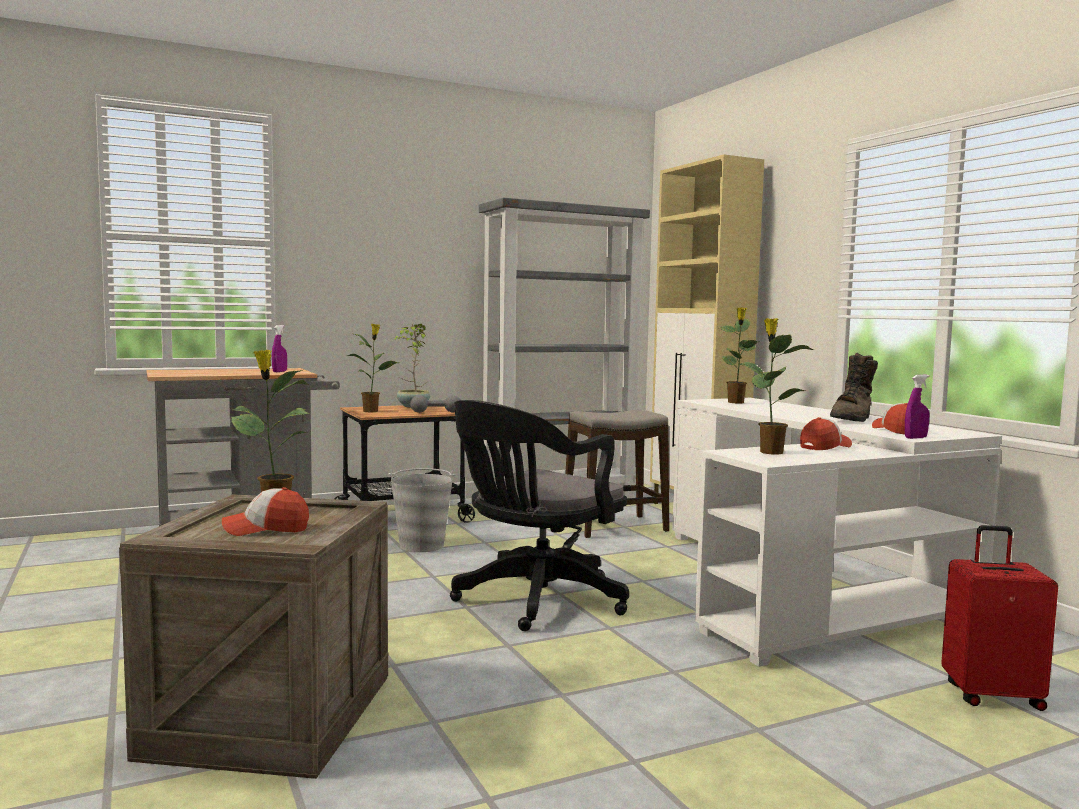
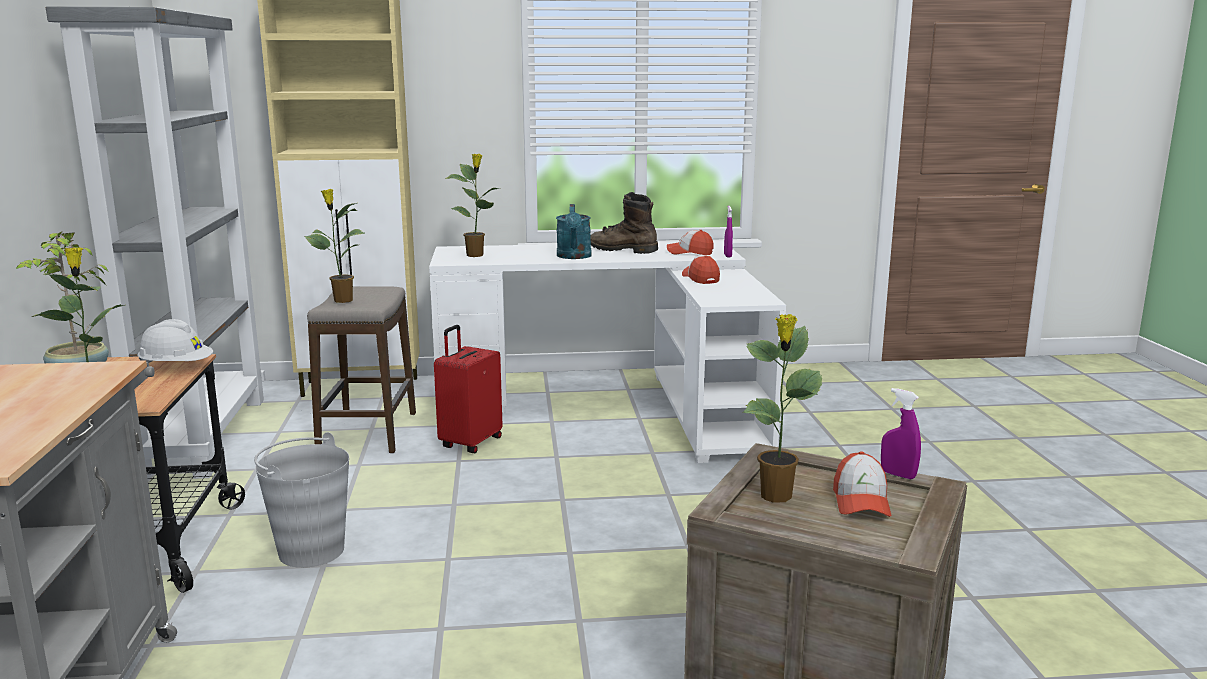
camera: 70 degrees left, 10 degrees up
(279, 371) = (55, 379): purple spray bottle -> purple spray bottle (898, 475)
(436, 412) = (177, 367): grey dumbbell -> white hard hat
(534, 601) = (578, 515): black office chair -> none
(770, 452) = (720, 293): potted plant -> potted plant (342, 300)
(787, 414) = (574, 257): none -> turquoise watering can
(852, 419) = (622, 250): brown boot -> brown boot turned 150 degrees clockwise
(991, 695) = (836, 411): red suitcase -> red suitcase (470, 443)

